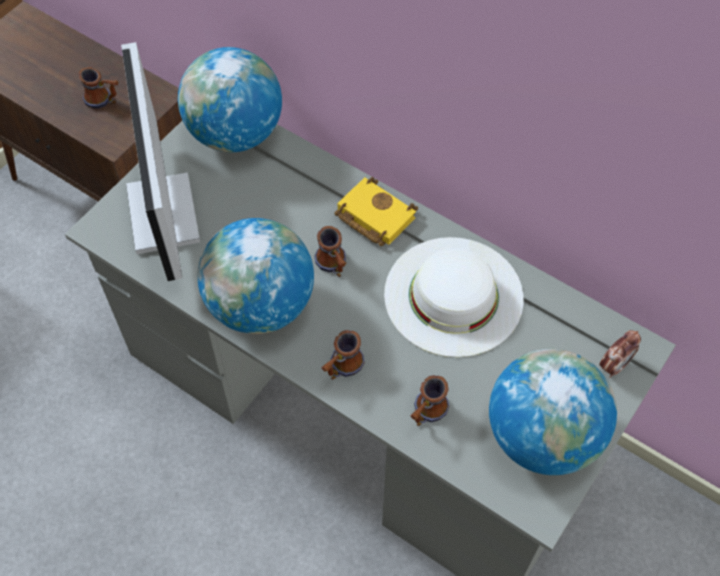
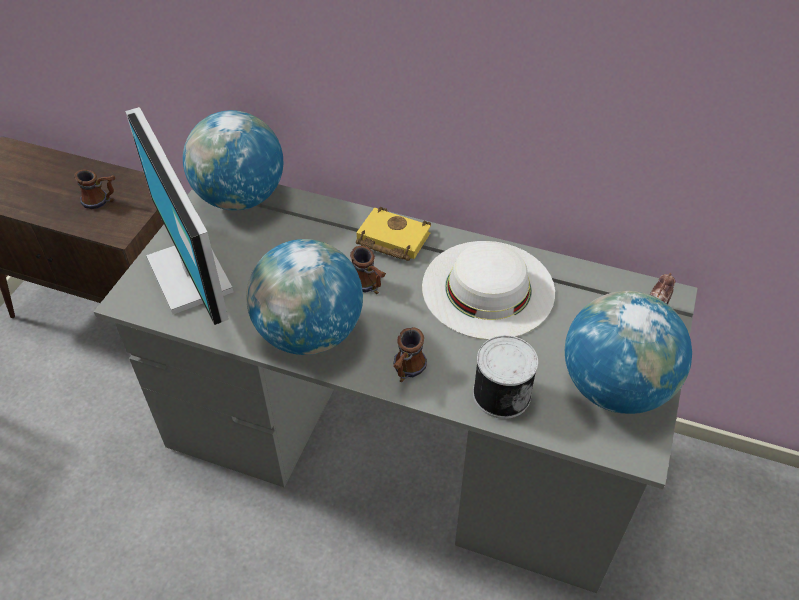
camera: 15 degrees left, 10 degrees down
(426, 414) = (500, 393): mug -> can

